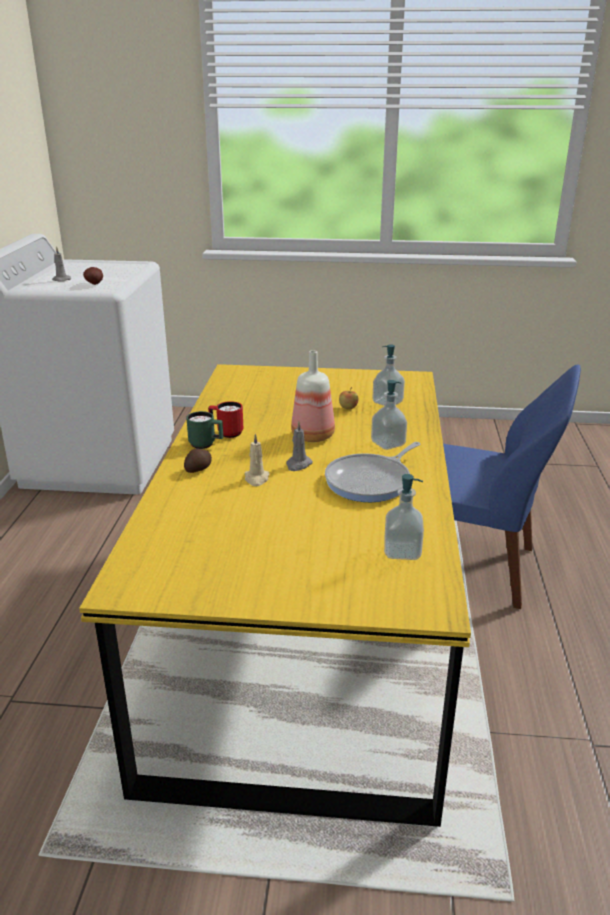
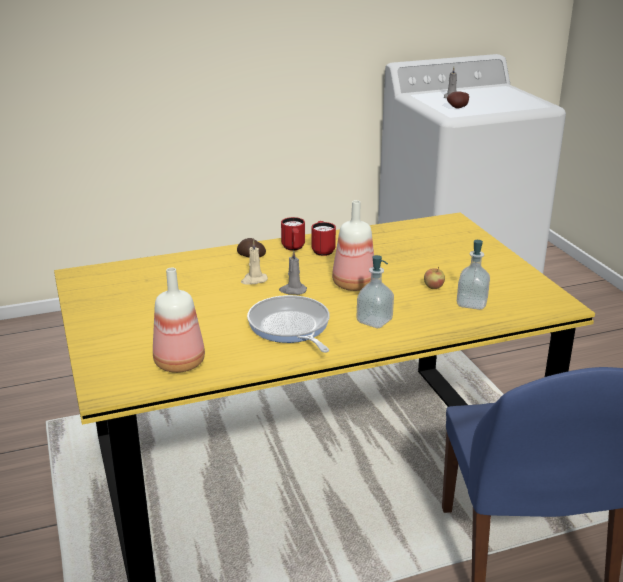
camera: 65 degrees right, 0 degrees up
(206, 445) = (293, 248): green mug -> red mug
(371, 481) = (290, 327): frying pan -> frying pan turned 45 degrees clockwise
(402, 551) = (180, 362): soap dispenser -> bottle

